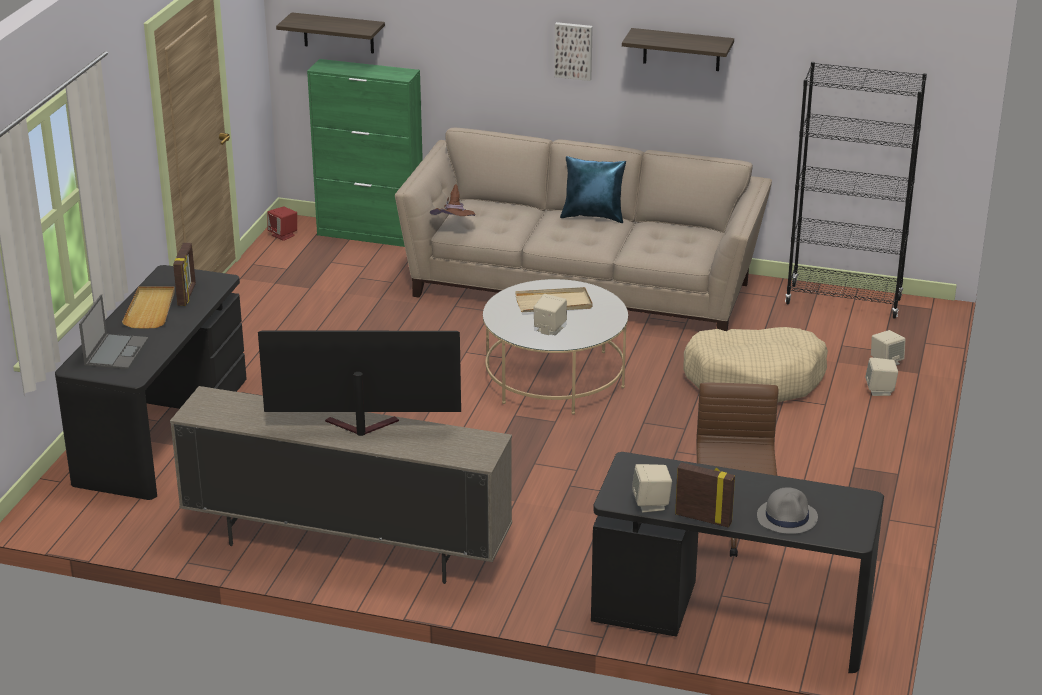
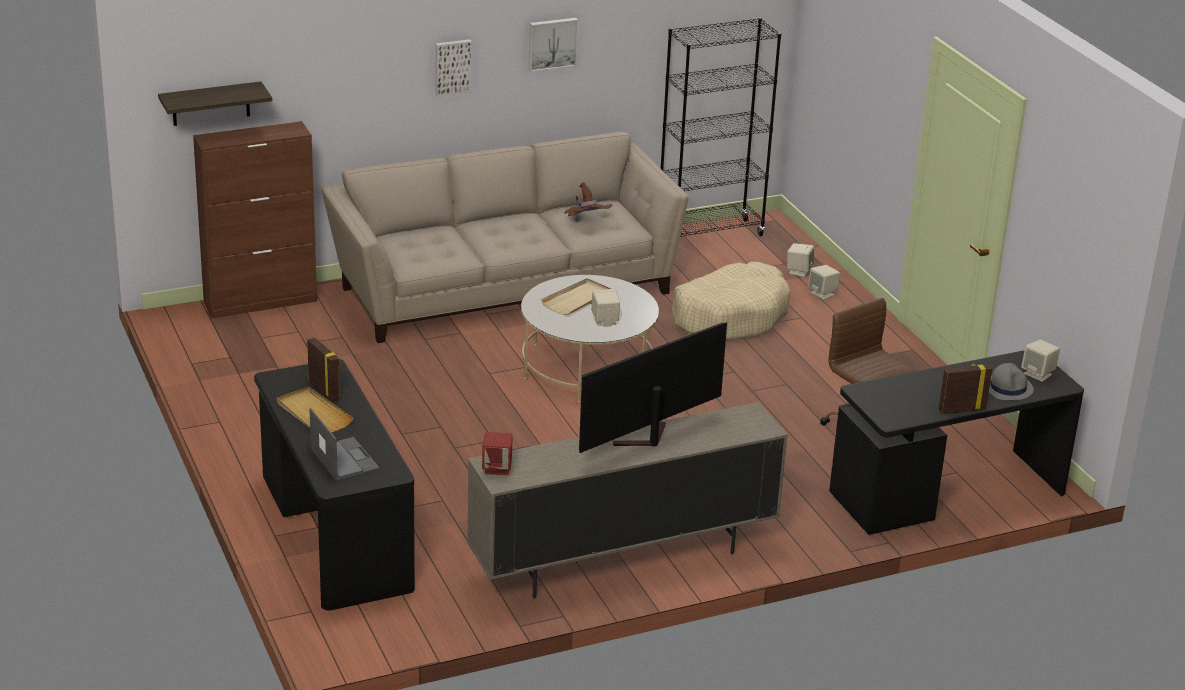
camera: 40 degrees left, 0 degrees up
(283, 235) = (180, 328): red speaker -> red speaker (497, 468)
(371, 234) = (261, 302): green cabinet -> brown cabinet
(454, 228) = (411, 263): brown hat -> brown hat (586, 223)
(593, 216) = (506, 218): blue pillow -> none
(651, 504) = (916, 414): beige speaker -> beige speaker (1038, 374)
(681, 49) = (552, 43): shelf -> picture

